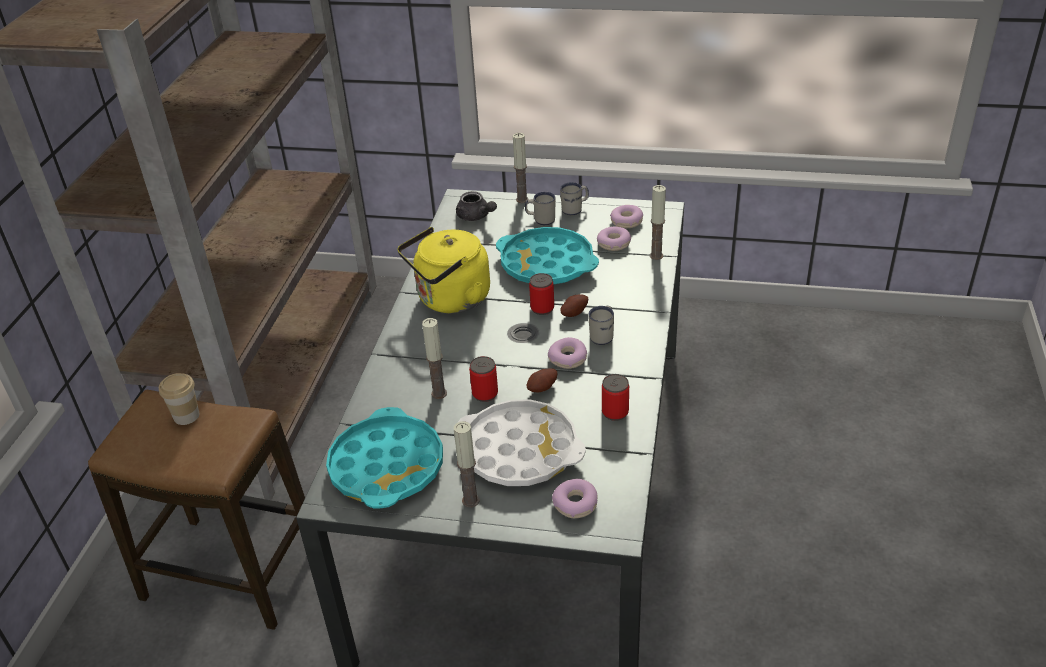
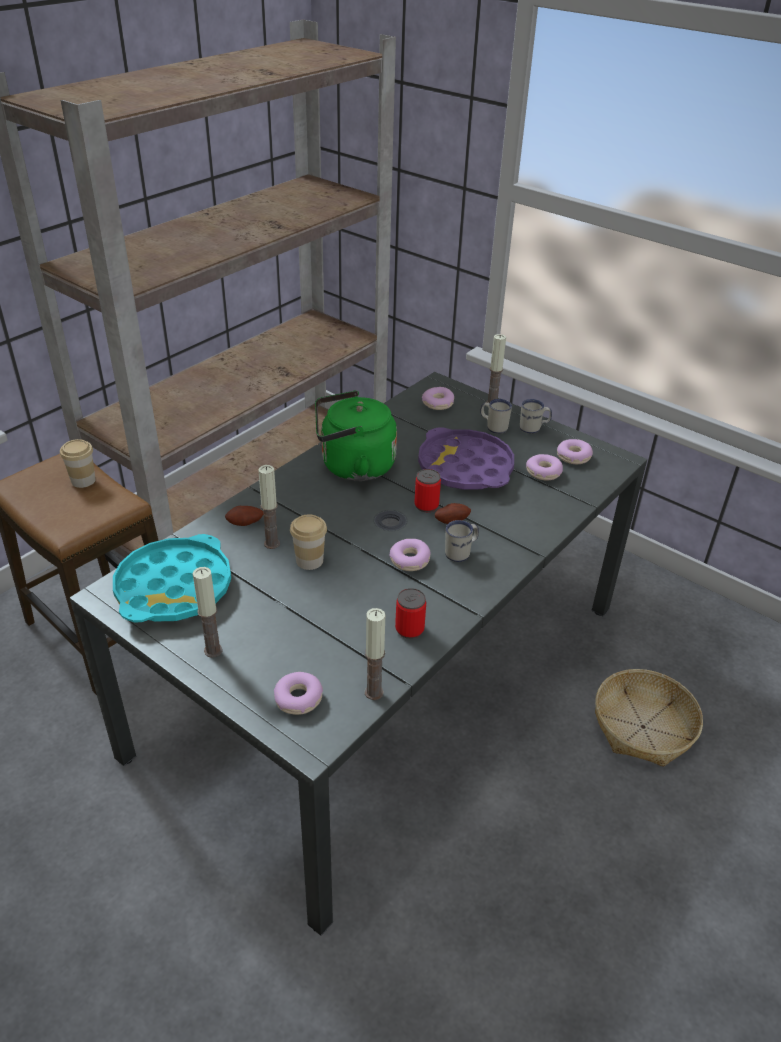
camera: 25 degrees right, 0 degrees up
(450, 300) = (353, 466): yellow kettle -> green kettle
(476, 217) = (438, 404): grey teapot -> donut
(485, 394) = (309, 560): can -> cup
(519, 451) = (294, 625): white tray -> none
(543, 388) = (363, 578): potato -> potato (245, 524)
(547, 264) = (465, 467): turquoise tray -> purple tray
(656, 256) = (576, 499): candle -> candle (374, 692)
(764, 433) = (643, 727): none -> basket

